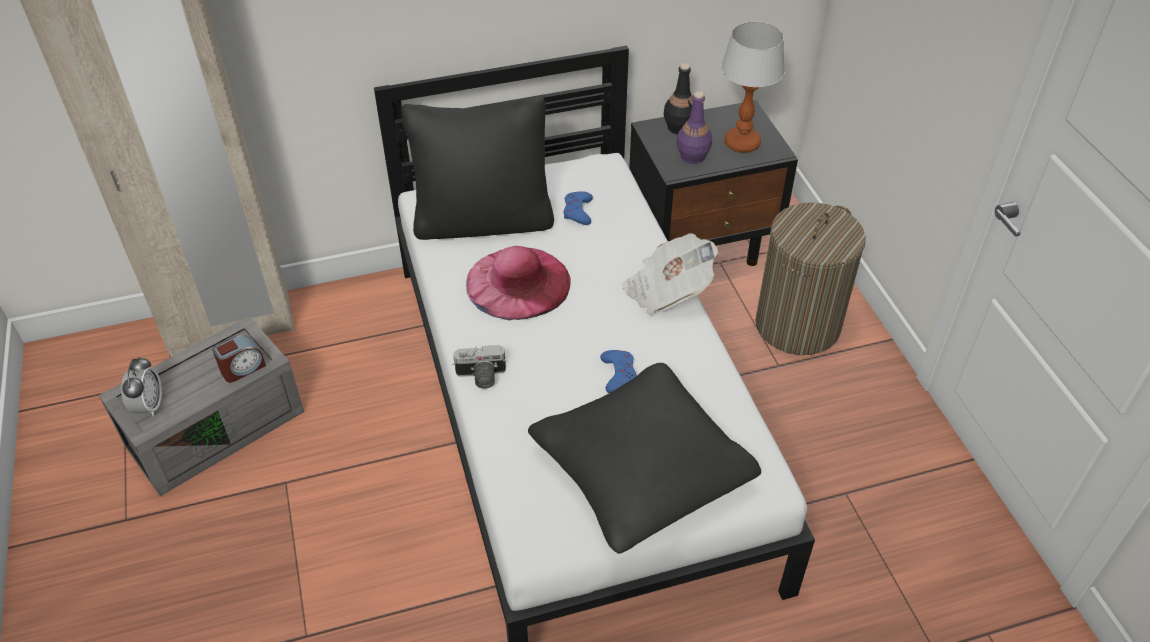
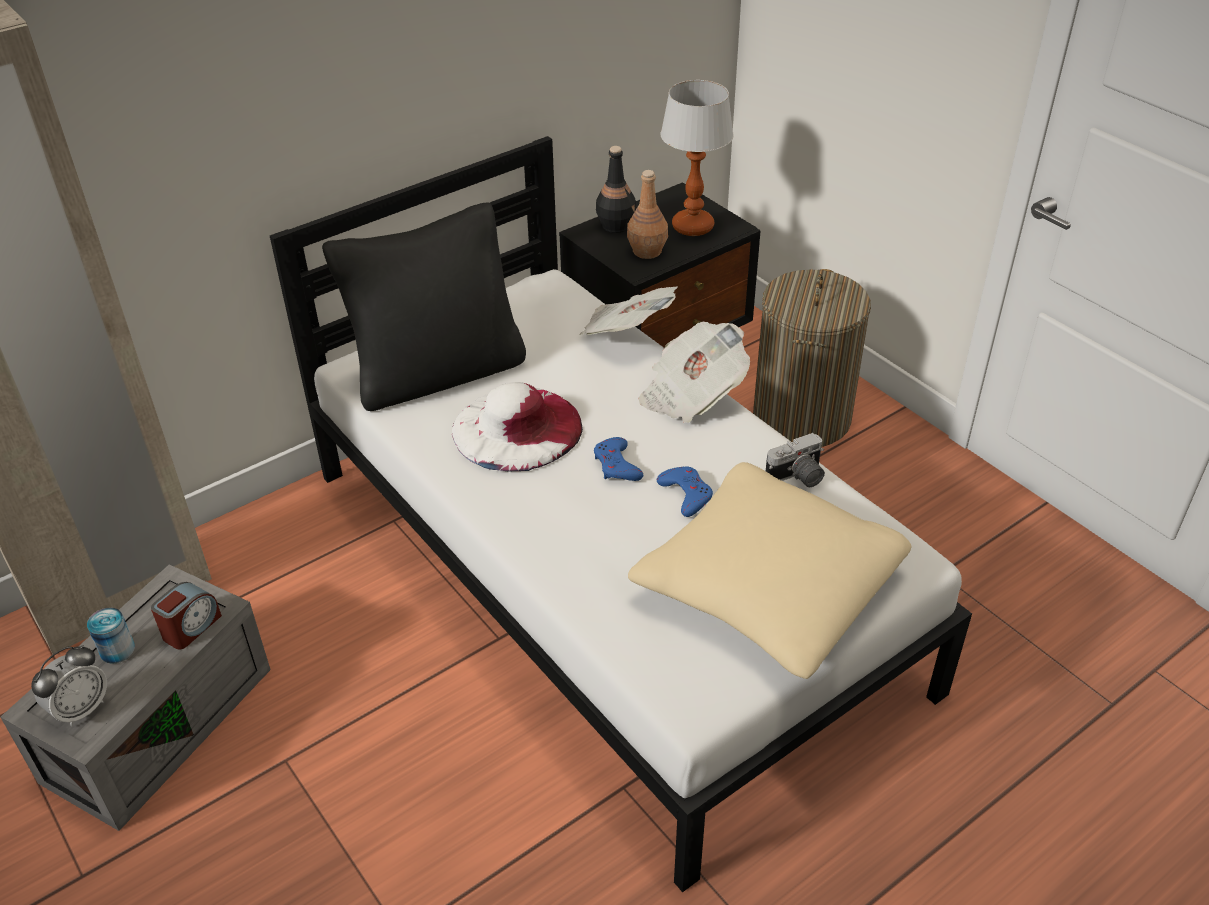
camera: 20 degrees left, 5 degrees down
(149, 406) = (81, 709): alarm clock -> alarm clock turned 60 degrees clockwise
(189, 370) = (117, 650): none -> can
(481, 377) = (528, 541): camera -> camera (797, 477)
(518, 282) = (517, 428): pink hat -> white hat
(578, 211) = (545, 337): blue game controller -> blue game controller (617, 465)
(641, 469) = (768, 587): black pillow -> beige pillow
(643, 223) = (627, 332): none -> newspaper
(692, 156) = (646, 251): purple bottle -> brown bottle

